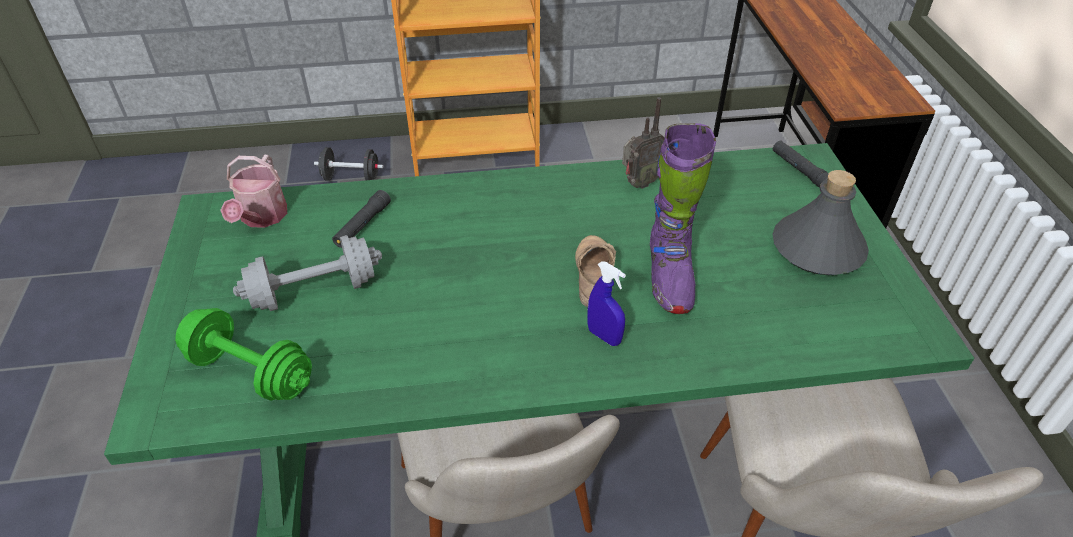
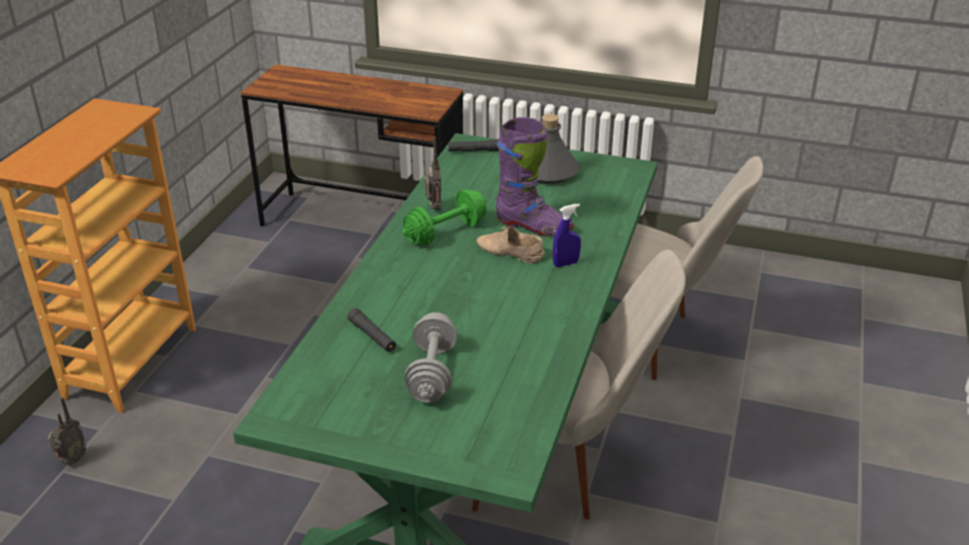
camera: 65 degrees left, 10 degrees down
(251, 372) = (496, 417): green dumbbell -> green dumbbell (445, 232)
(261, 217) = (314, 387): watering can -> none
(351, 178) = (71, 460): black dumbbell -> radio

